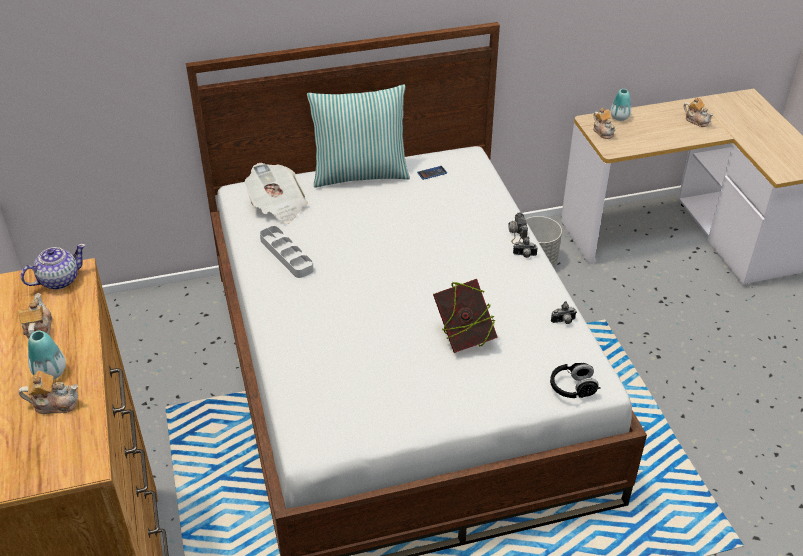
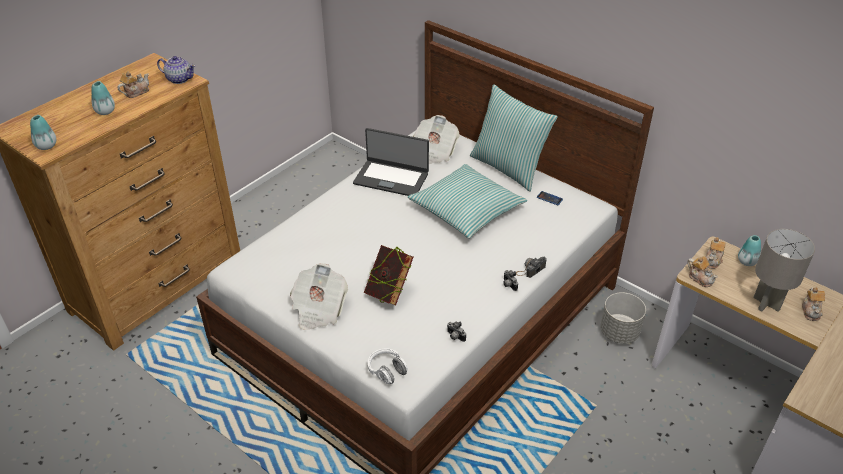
camera: 55 degrees right, 0 degrees up
(54, 403) = (83, 123): teapot -> teapot (700, 278)
(67, 458) = (46, 146): none -> vase
(286, 255) = (391, 178): grey tray -> laptop
(392, 229) = (466, 209): none -> pillow
(441, 400) = (318, 309): none -> newspaper
(572, 388) = (387, 371): black headphones -> white headphones
(673, 135) = (766, 304): none -> grey table lamp

